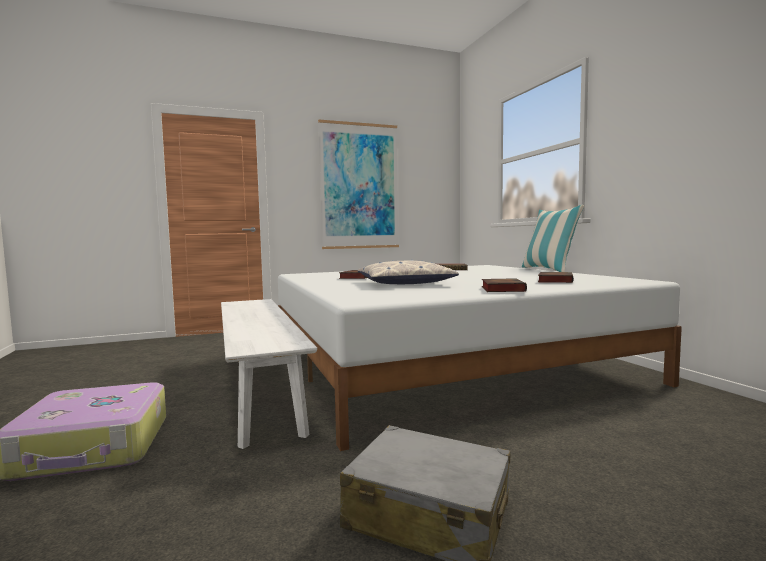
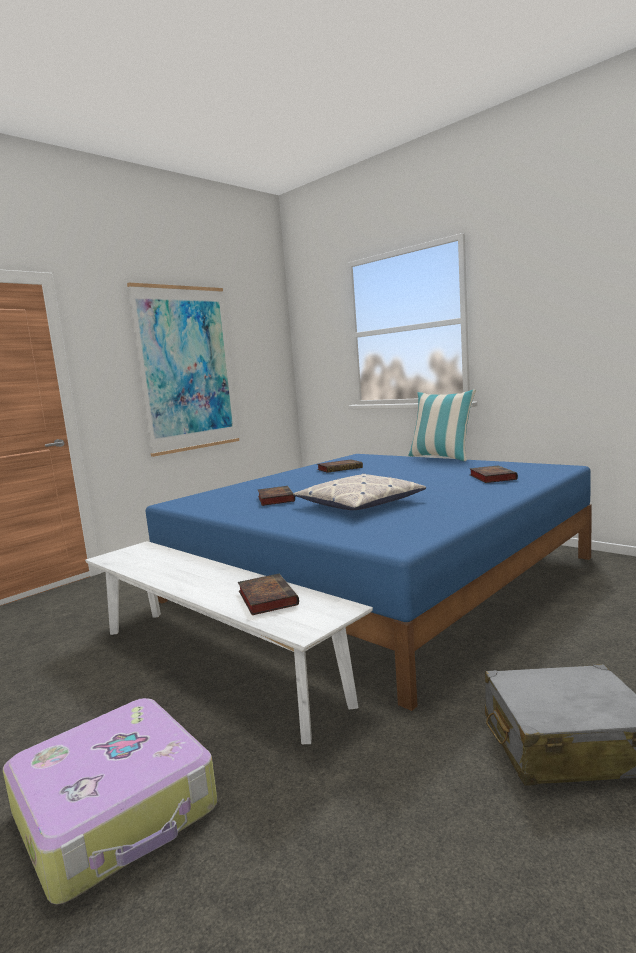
camera: 25 degrees left, 5 degrees up
(444, 364) = (377, 579): white bed -> blue bed
(501, 289) = (479, 500): book -> book (266, 598)

